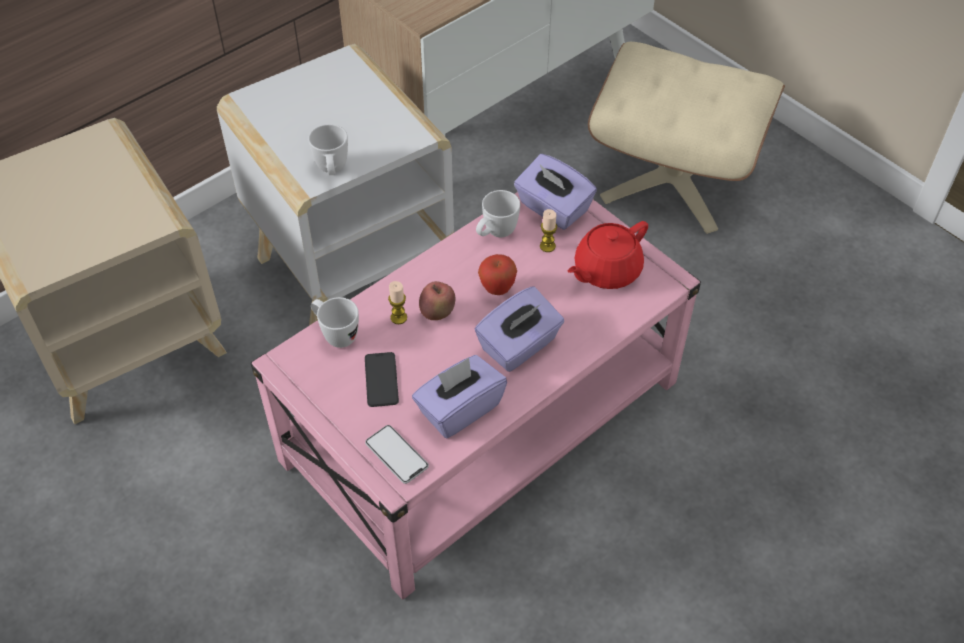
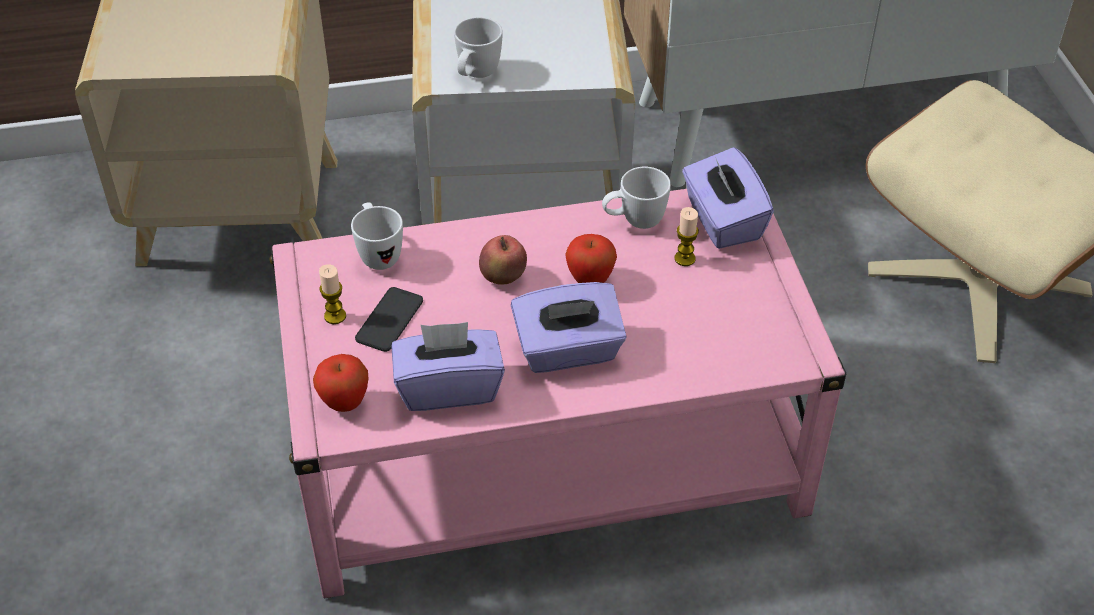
camera: 30 degrees right, 5 degrees down
(396, 455) = (344, 403): phone -> apple
(398, 317) = (457, 265): candle -> candle (335, 316)
(606, 270) = (734, 313): red teapot -> none

